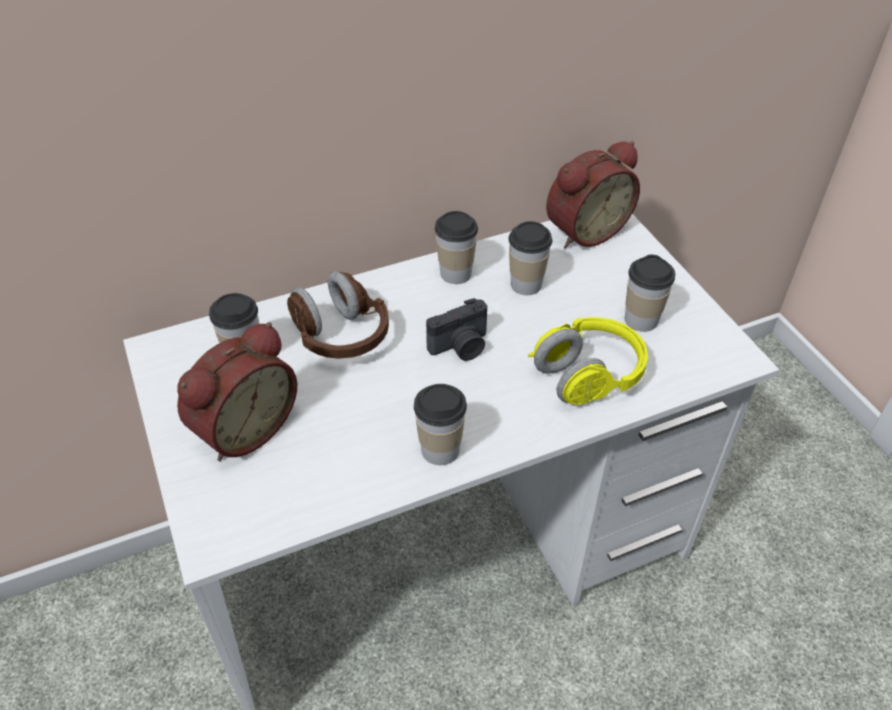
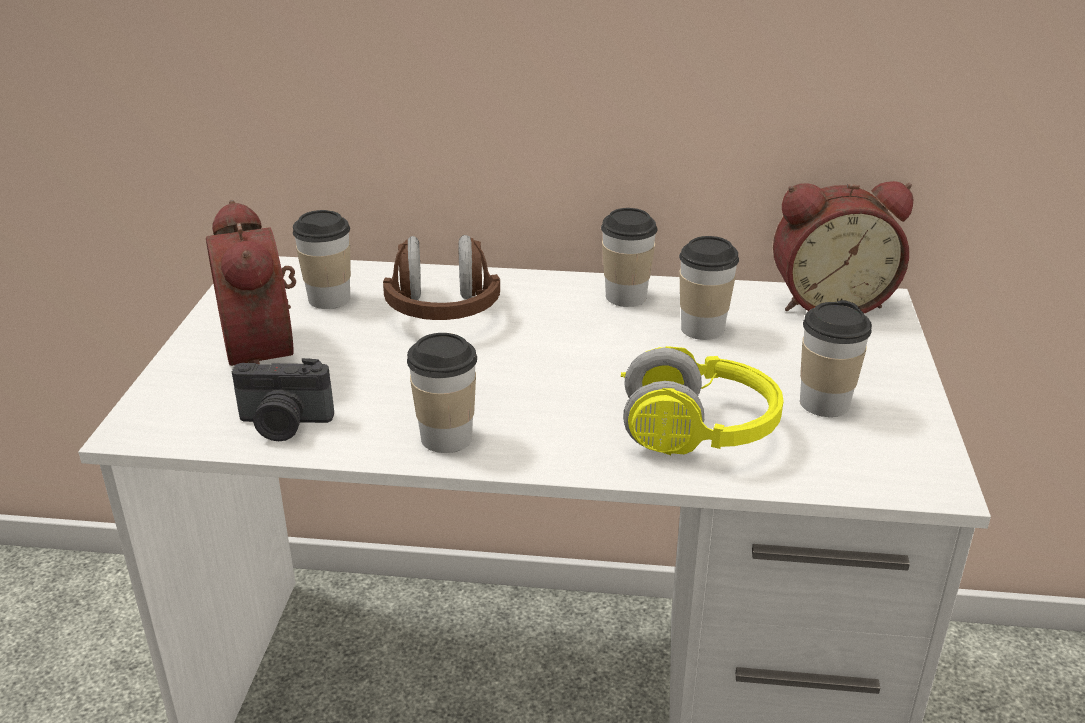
camera: 30 degrees right, 15 degrees down
(243, 427) = (267, 351): alarm clock -> alarm clock turned 90 degrees clockwise
(461, 347) = (565, 359): camera -> camera (284, 424)

